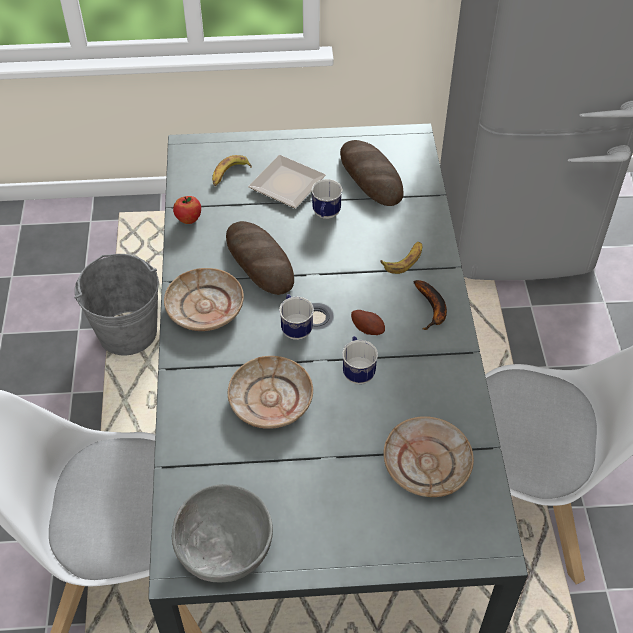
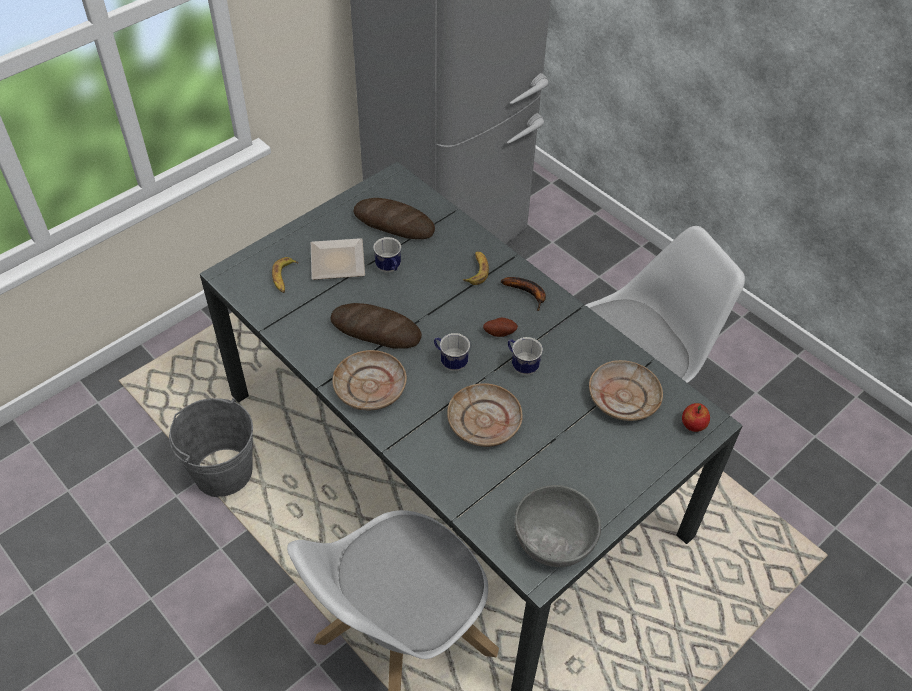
camera: 40 degrees left, 0 degrees up
(188, 219) = (288, 330): apple -> apple (693, 426)

